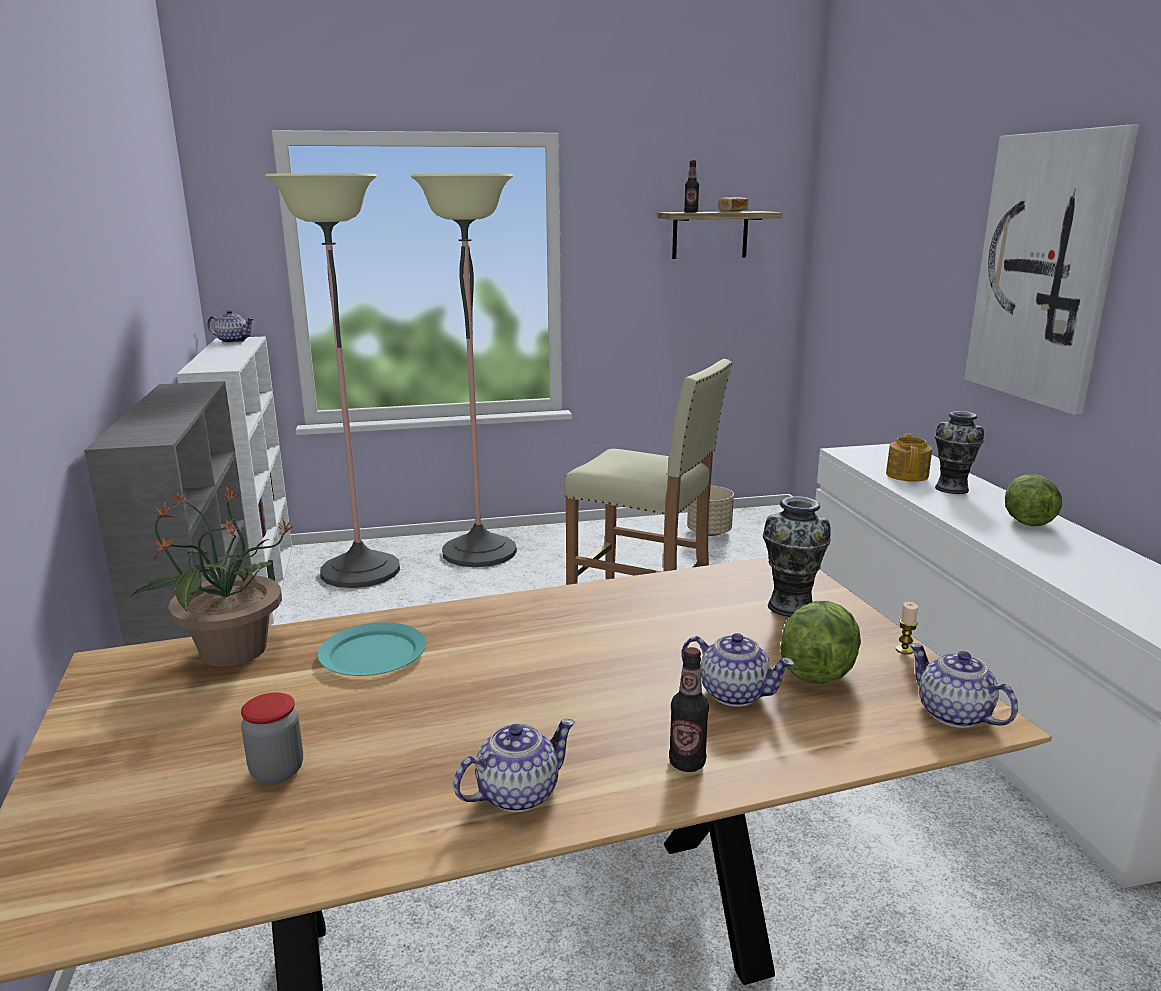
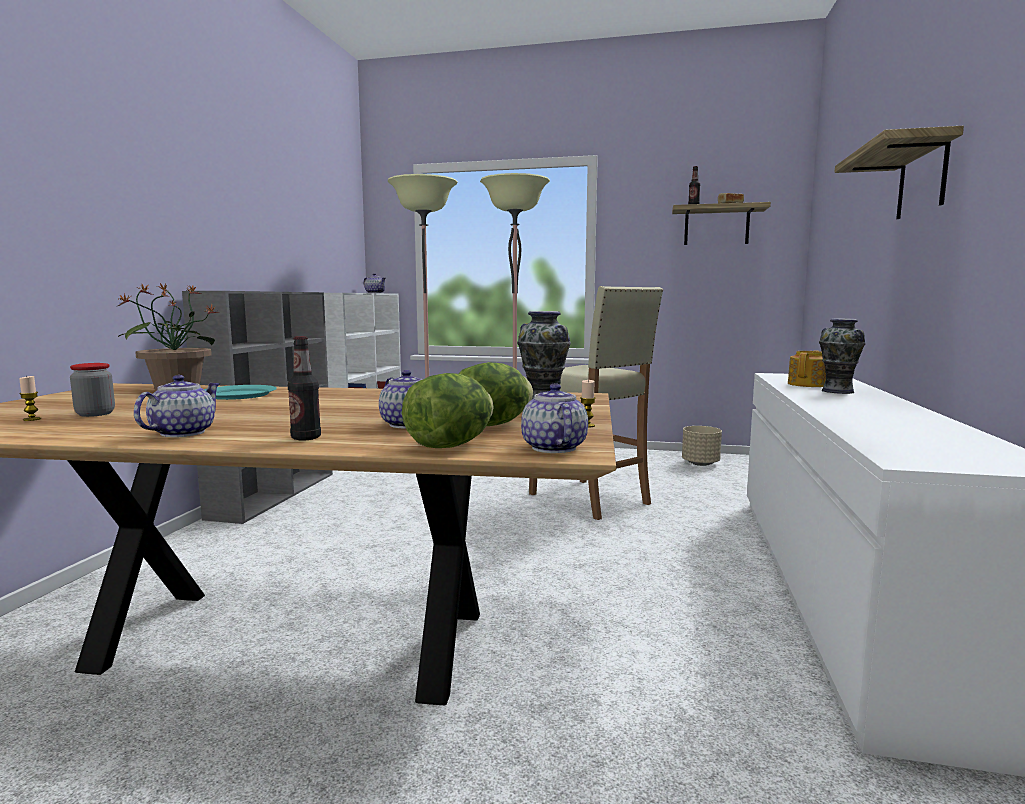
camera: 25 degrees right, 10 degrees down
(210, 816) = (32, 419): none -> candle
(516, 794) = (182, 433): teapot -> teapot turned 60 degrees counterclockwise
(1027, 521) = (880, 406): lettuce -> lettuce (450, 445)
(1046, 269) = (922, 179): picture -> shelf

